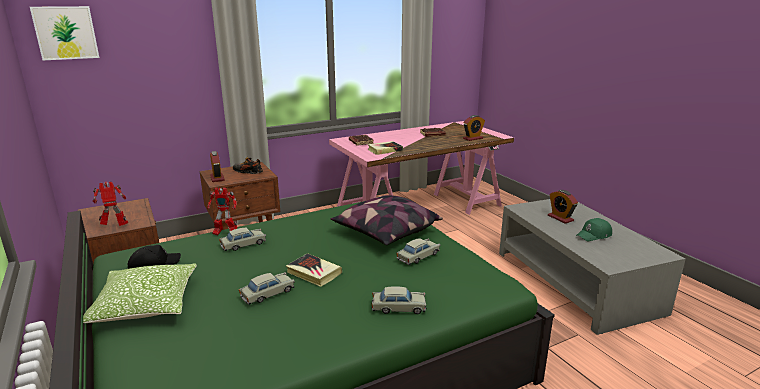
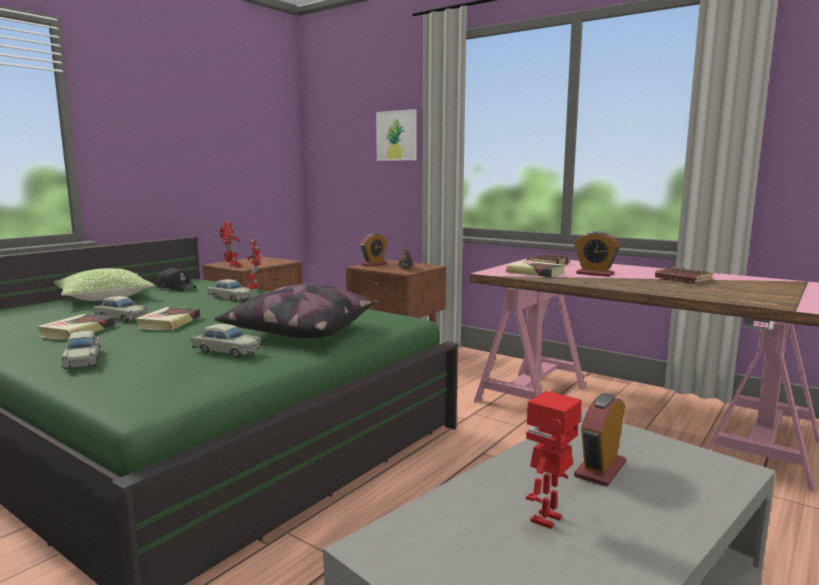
camera: 65 degrees right, 10 degrees down
(66, 33) = (327, 112): picture -> picture (397, 135)
(301, 314) = (77, 331): none -> book
(473, 138) = (729, 296): alarm clock -> alarm clock (595, 274)
(594, 235) = (548, 520): green cap -> toy robot

